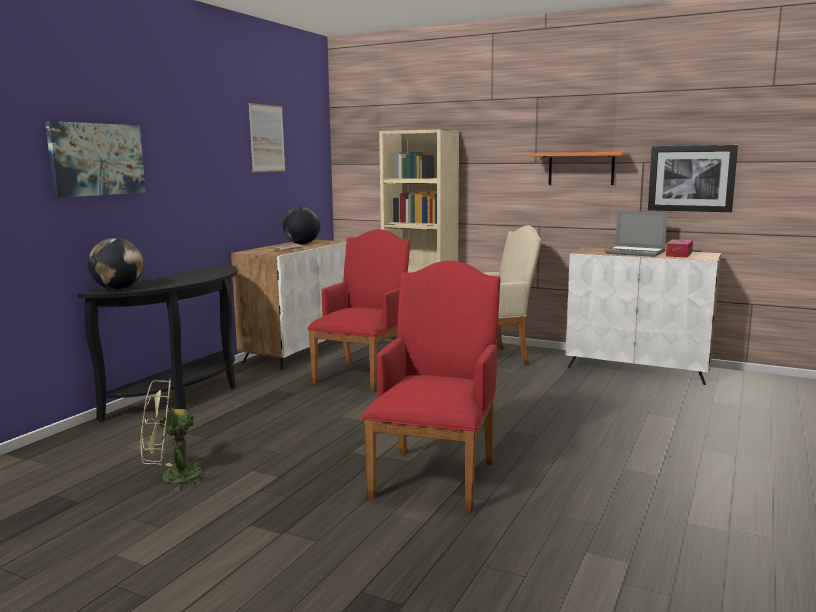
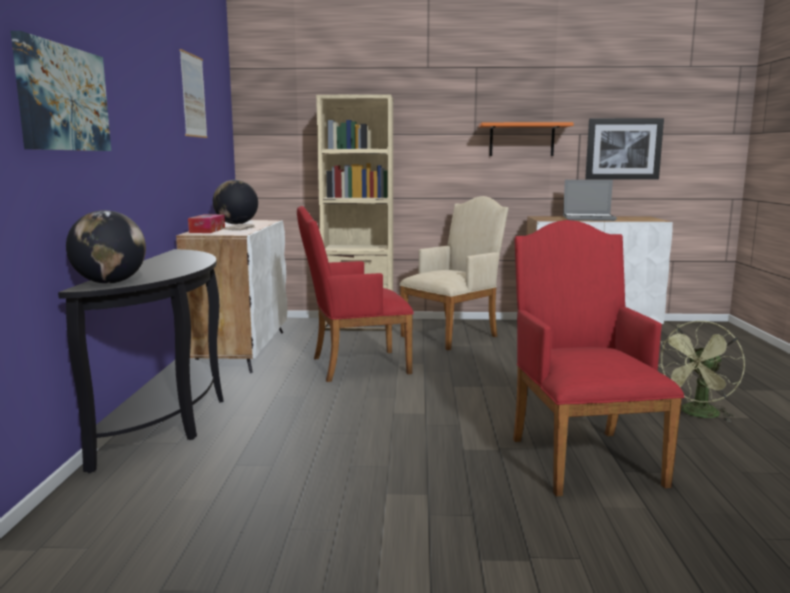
camera: 25 degrees left, 0 degrees up
(172, 477) = (299, 525): green fan -> green fan (698, 415)
(364, 374) = (353, 366): red armchair -> red armchair turned 105 degrees counterclockwise
(679, 254) = (626, 218): tissue box -> tissue box (207, 230)

